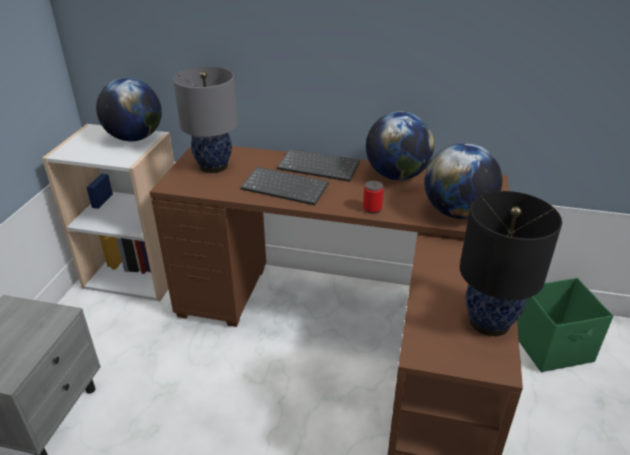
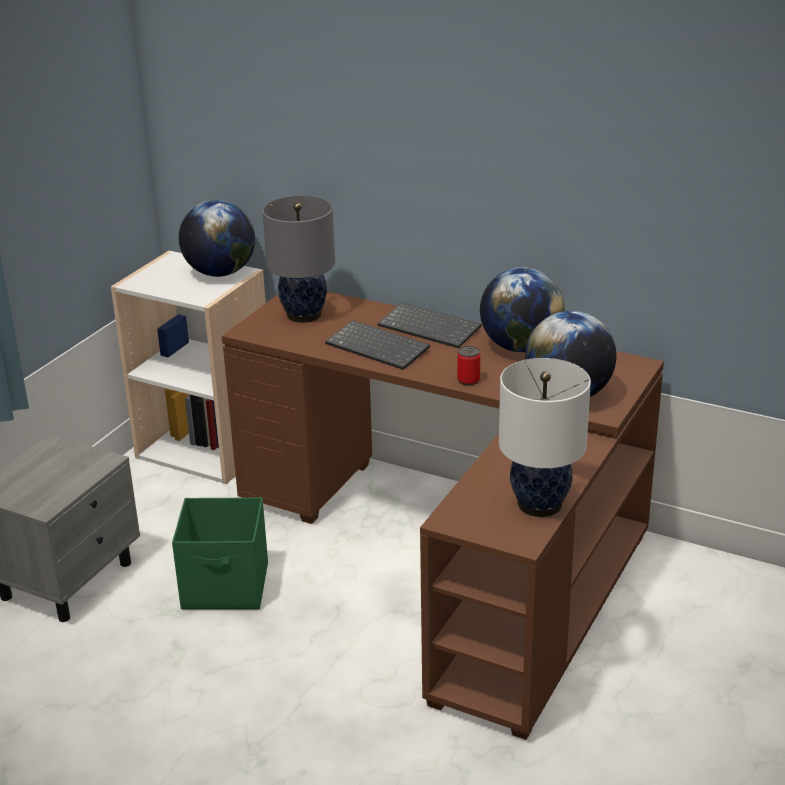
camera: 15 degrees right, 5 degrees down
(489, 321) = (540, 504): black table lamp -> white table lamp
(553, 347) = (717, 602): green storage box -> green storage box (227, 587)

